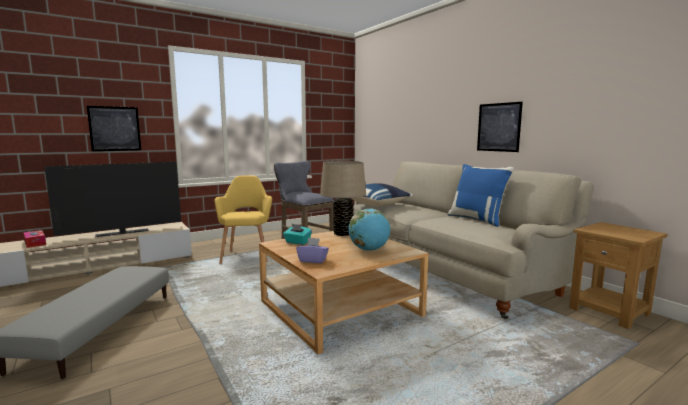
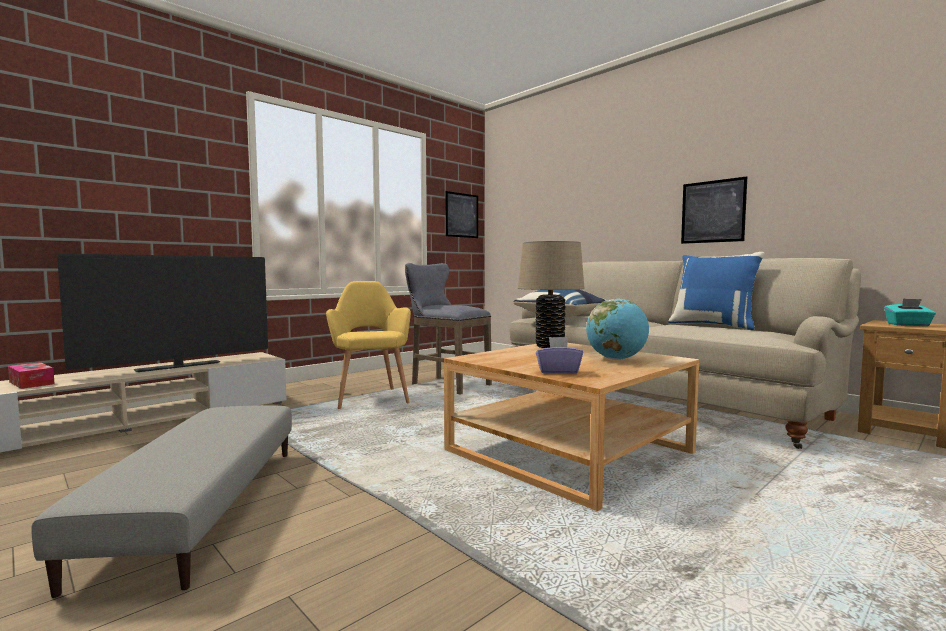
camera: 10 degrees left, 5 degrees down
(115, 128) = (163, 207): picture -> picture (462, 215)
(297, 242) = (501, 356): turquoise tissue box -> turquoise tissue box (908, 325)

